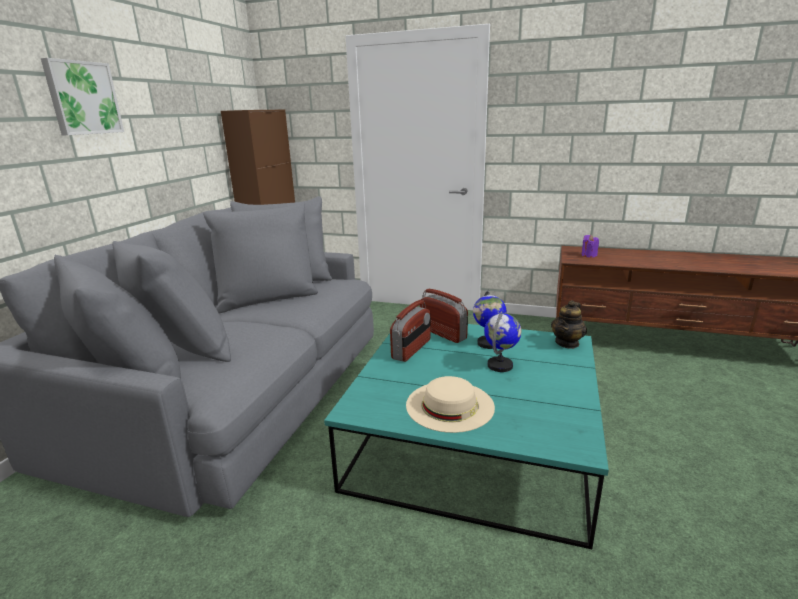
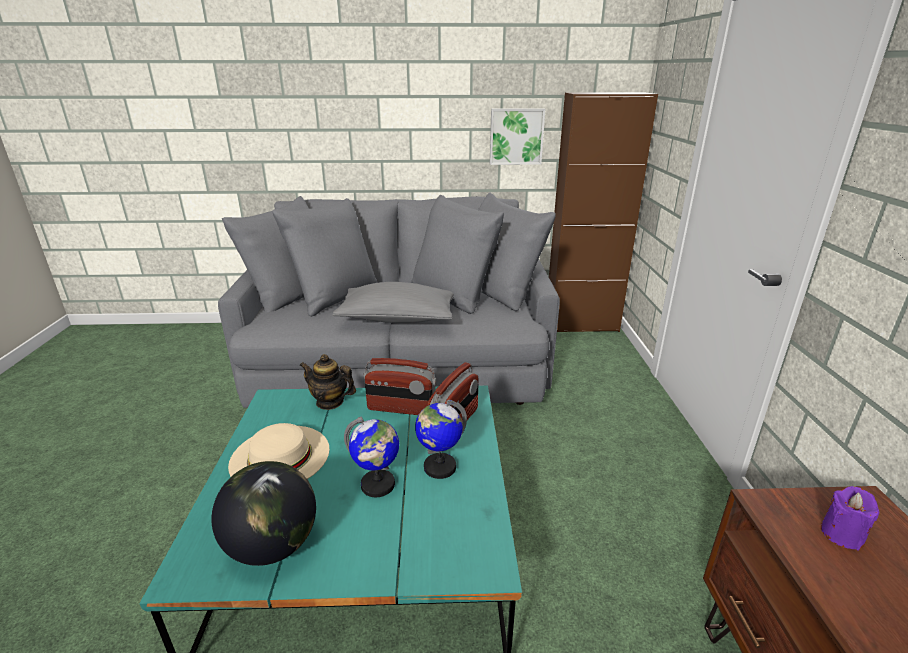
camera: 70 degrees right, 5 degrees up
(82, 98) = (394, 80): picture -> picture (516, 136)
(290, 320) = (398, 318): none -> grey pillow
(554, 408) = (273, 546): none -> globe
(567, 343) = (475, 556): teapot -> teapot (330, 402)

